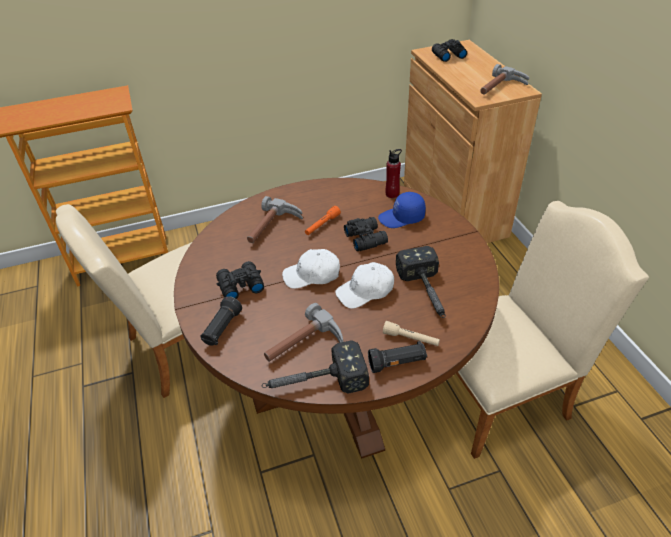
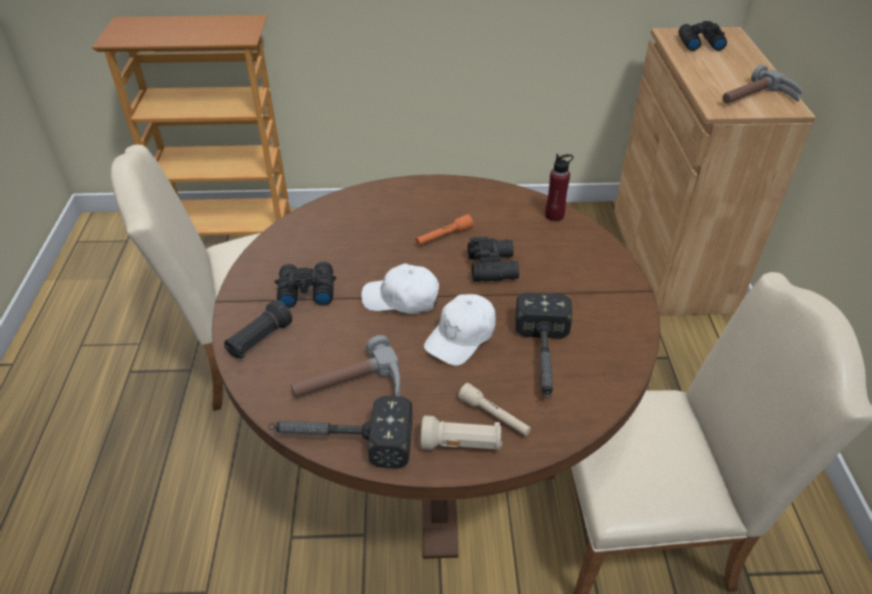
camera: 15 degrees right, 0 degrees up
(273, 228) = (380, 227): hammer -> none
(365, 291) = (461, 336): white cap -> white cap turned 45 degrees counterclockwise
(397, 363) = (461, 444): black flashlight -> beige flashlight
(402, 218) = (553, 250): blue cap -> none

